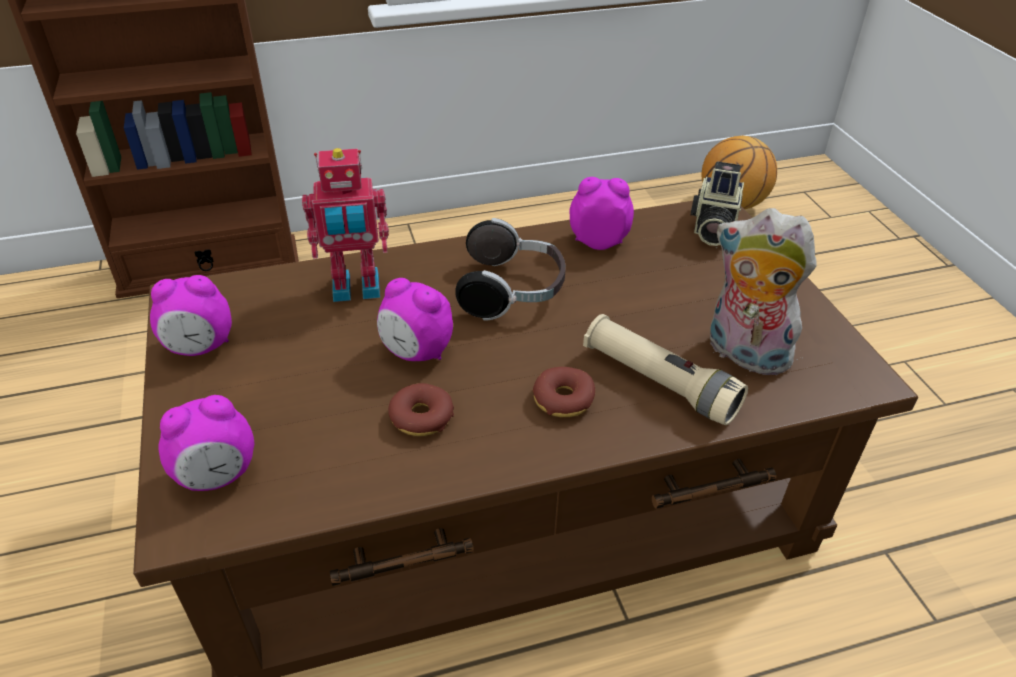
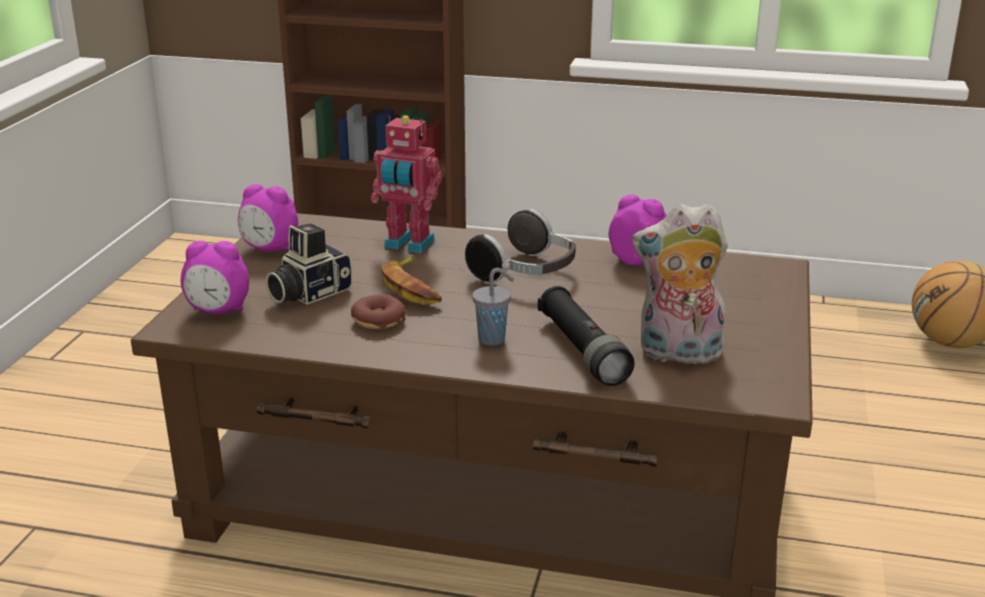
camera: 30 degrees right, 15 degrees down
(416, 353) = (413, 288): alarm clock -> banana
(563, 400) = (493, 339): donut -> grey cup
(659, 383) = (582, 351): beige flashlight -> black flashlight
(712, 228) = (757, 276): camera -> camera (308, 293)
(743, 354) = (678, 354): plush toy -> plush toy turned 60 degrees counterclockwise

